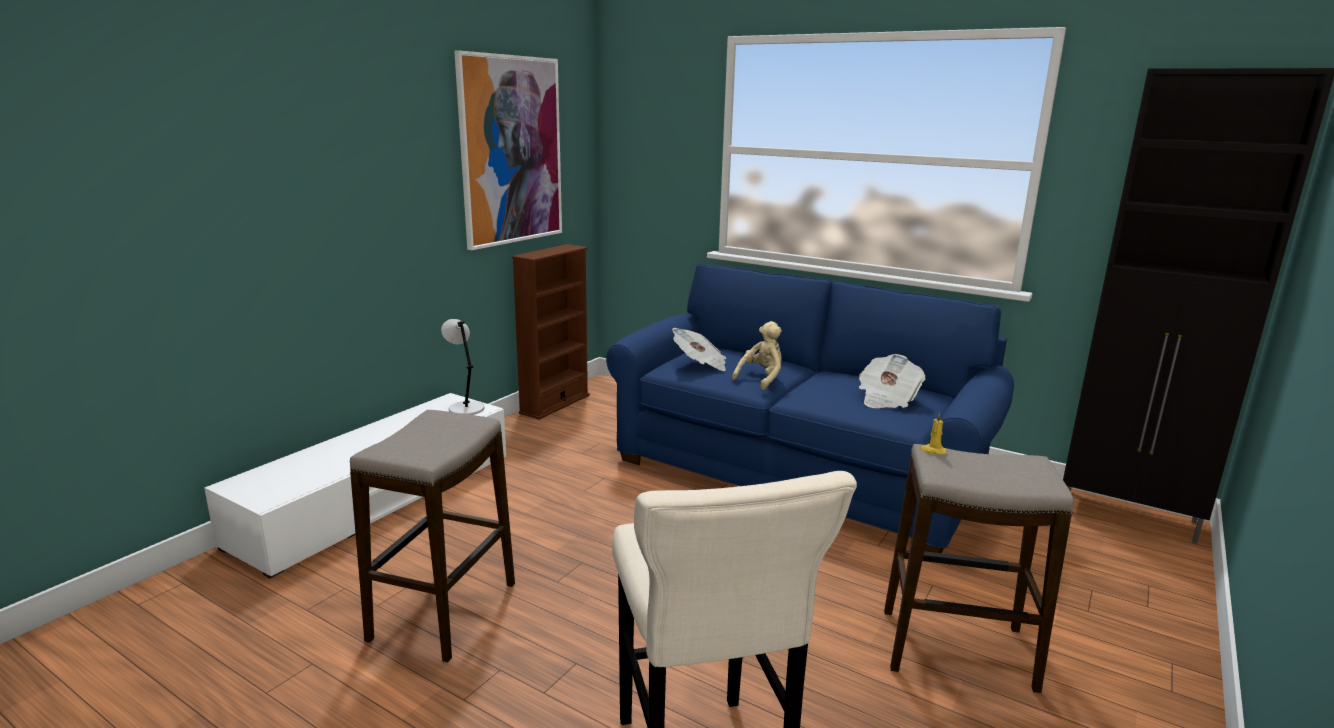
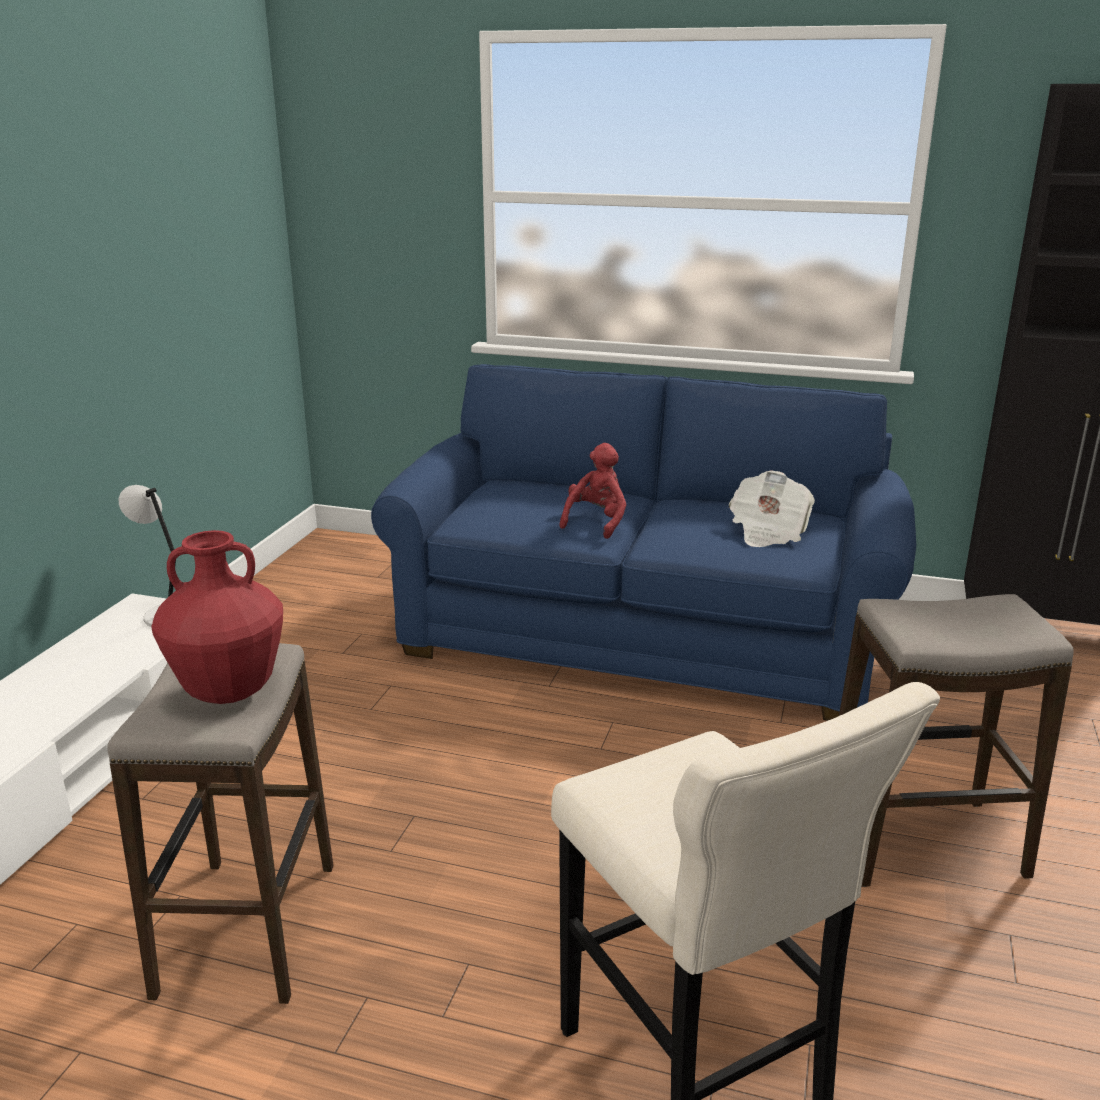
camera: 15 degrees left, 5 degrees up
(437, 440) = (228, 692): none -> red vase
(511, 151) = (174, 216): picture -> none
(555, 404) = (271, 583): brown bookcase -> none
(700, 364) = (506, 510): newspaper -> none
(761, 379) = (596, 522): beige plush toy -> red plush toy
(932, 450) = (889, 606): yellow candle -> none

